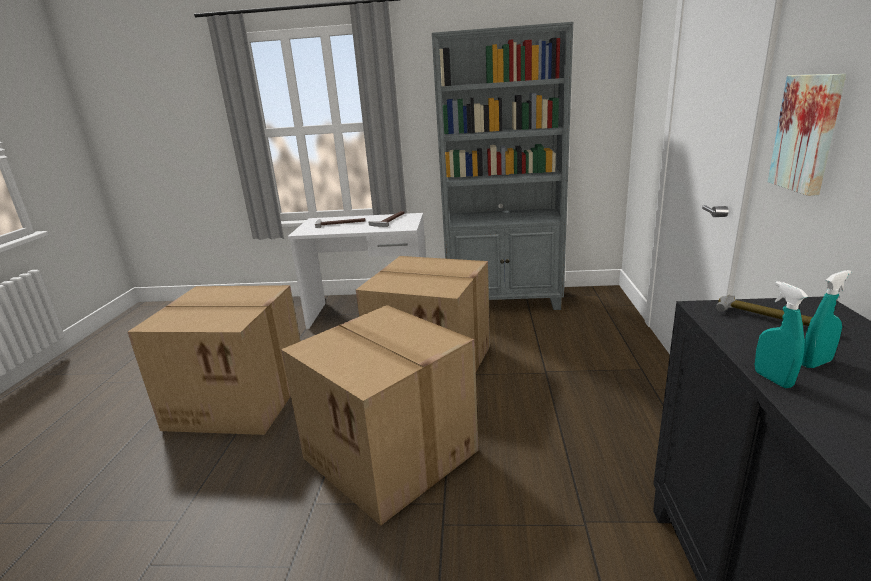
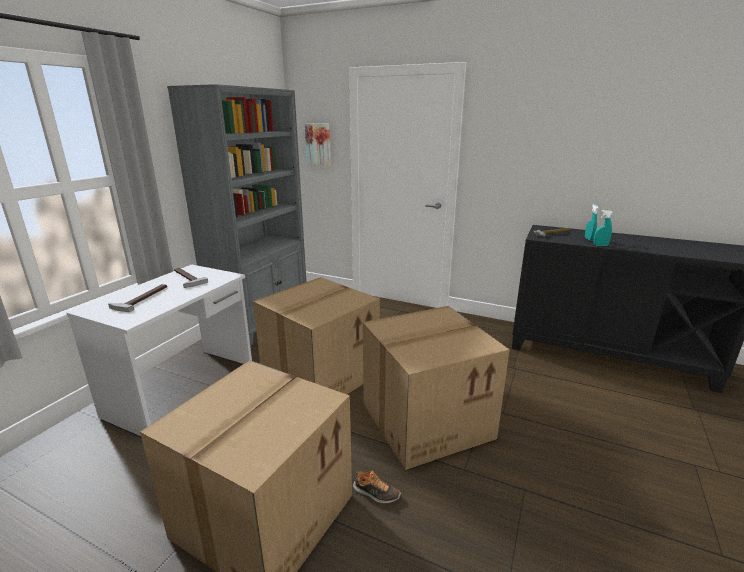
camera: 70 degrees left, 0 degrees up
(268, 448) = (376, 493): none -> shoe
(808, 133) = (500, 162): picture -> picture (318, 144)

